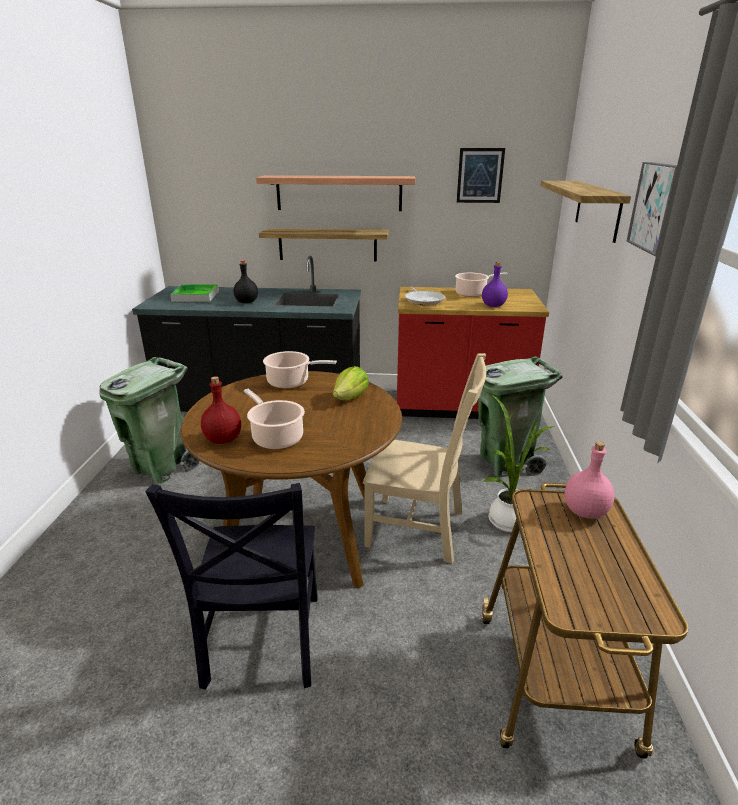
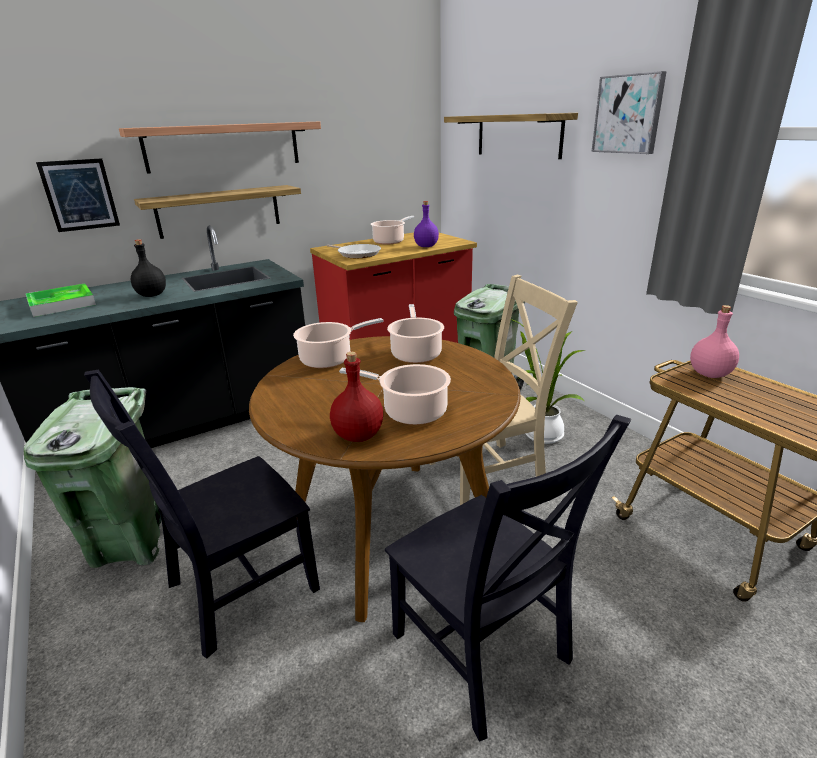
camera: 35 degrees left, 0 degrees up
(180, 522) = (236, 590): none -> black chair
(351, 397) = (416, 353): lettuce -> cooking pot
(480, 175) = (370, 118): picture -> picture (80, 195)

